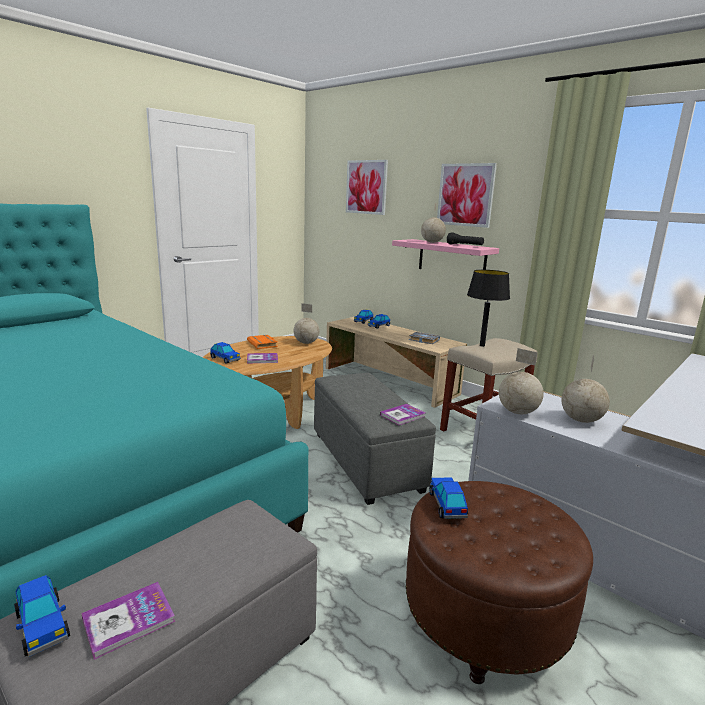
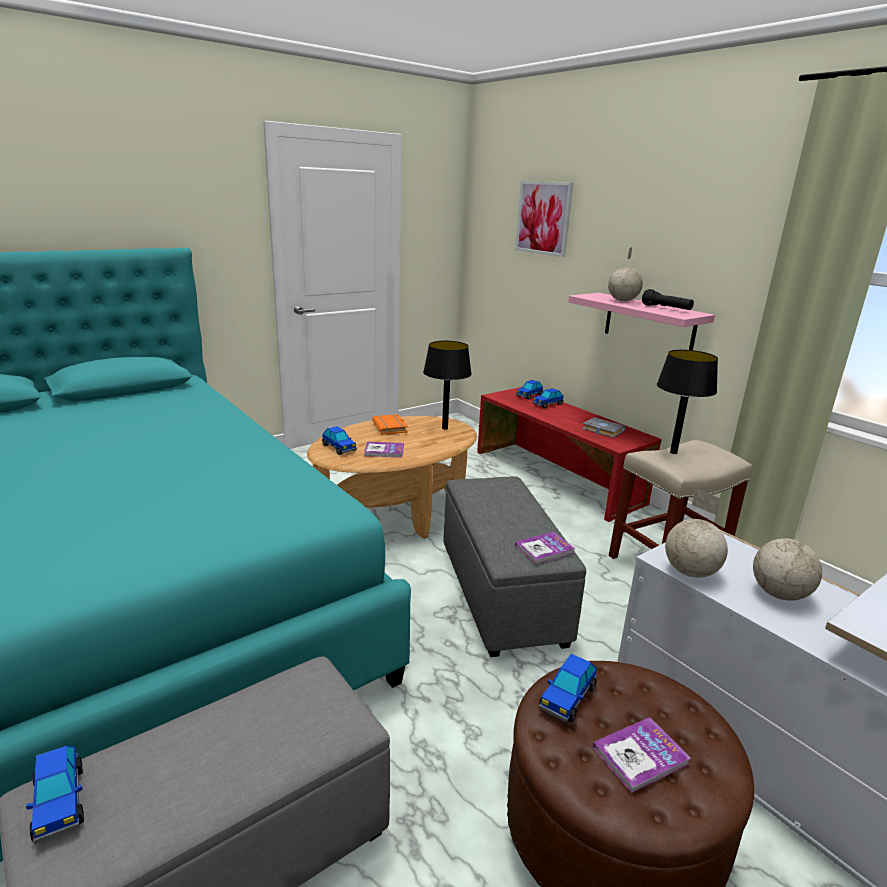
camera: 10 degrees right, 5 degrees up
(128, 620) = (149, 811): book -> book (640, 755)
(306, 343) = (444, 428): globe -> black table lamp
(391, 380) = (558, 476): beige bench -> red bench
(447, 505) = (567, 697): toy car -> toy car turned 150 degrees counterclockwise
(465, 195) = (674, 237): picture -> none

